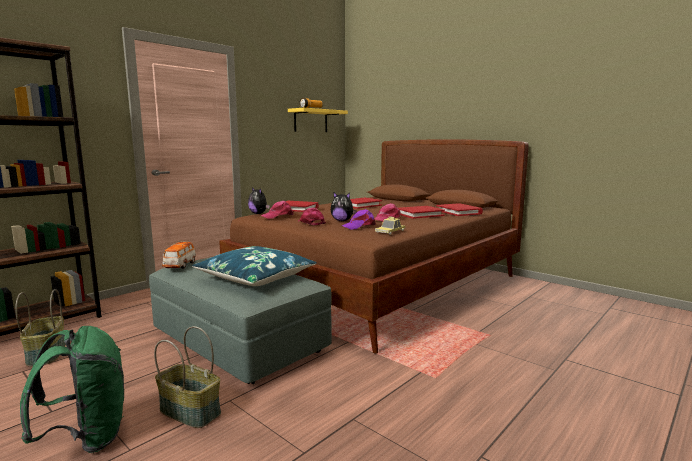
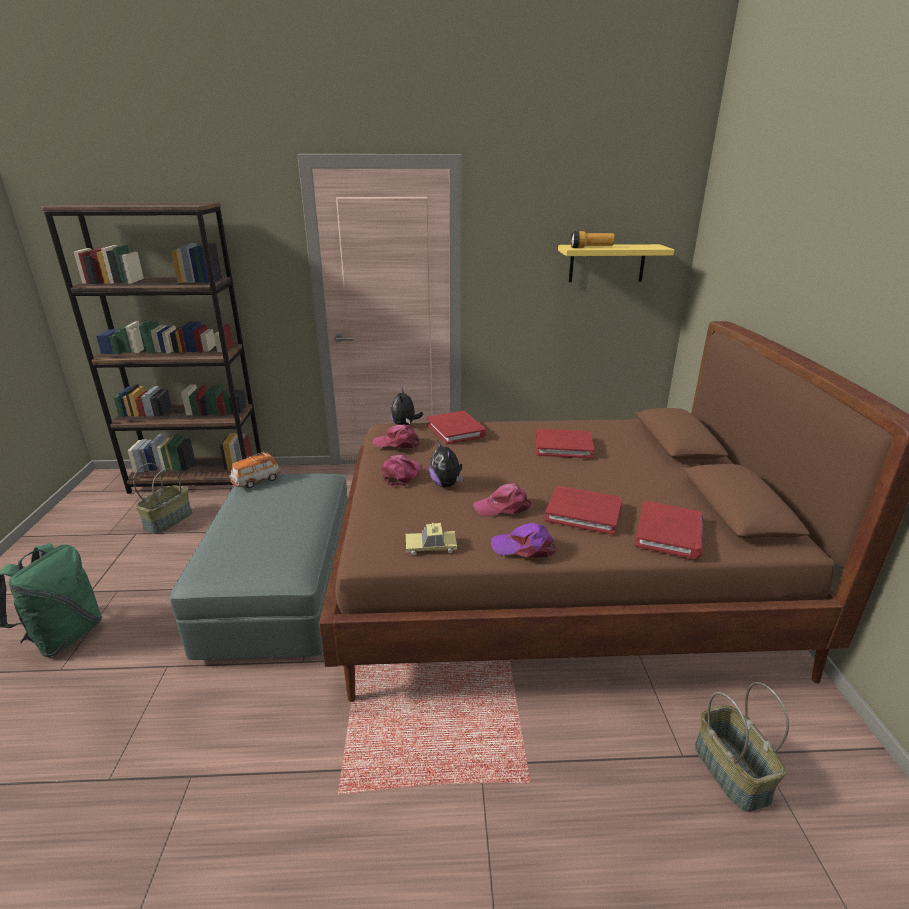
camera: 45 degrees right, 15 degrees up
(191, 411) = (134, 658): basket -> basket (732, 772)
(256, 277) = (264, 538): blue pillow -> none
(359, 226) = (428, 511): purple cap -> purple cap (524, 548)

